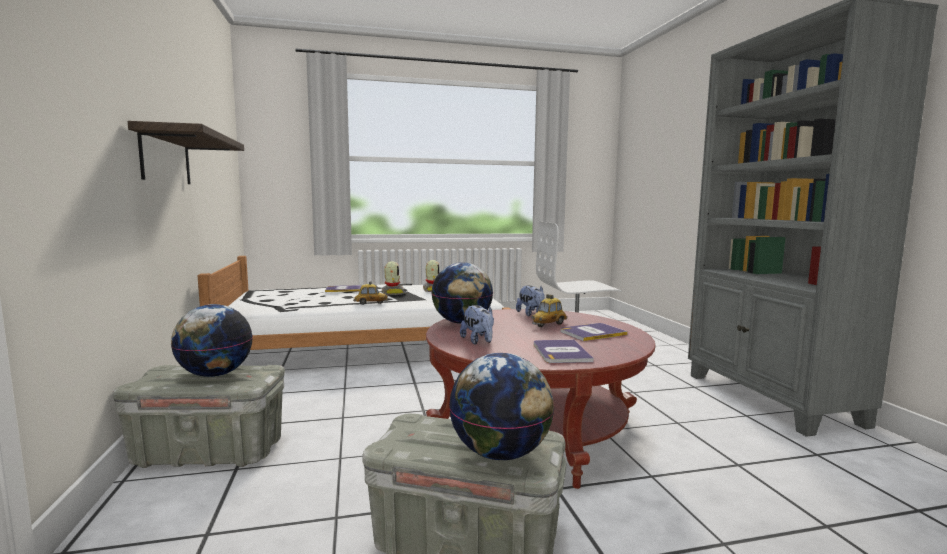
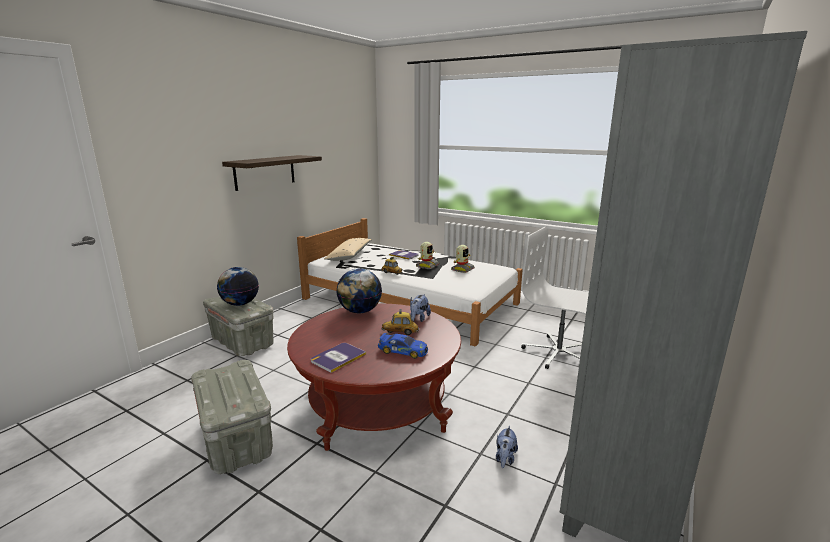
camera: 45 degrees right, 10 degrees up
(268, 300) = (349, 255): none -> beige pillow
(478, 341) = (326, 330): plush toy -> plush toy (505, 458)
(500, 453) = (221, 401): globe -> none
(592, 333) = (403, 351): book -> toy car

